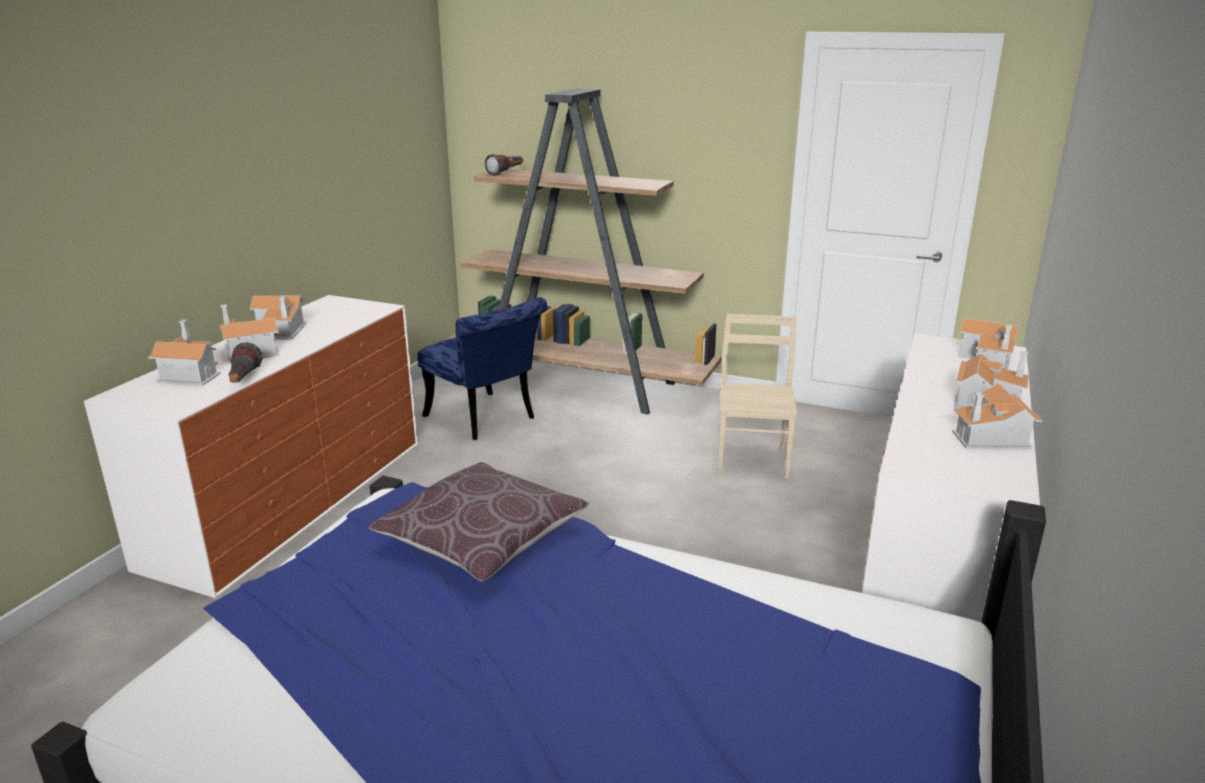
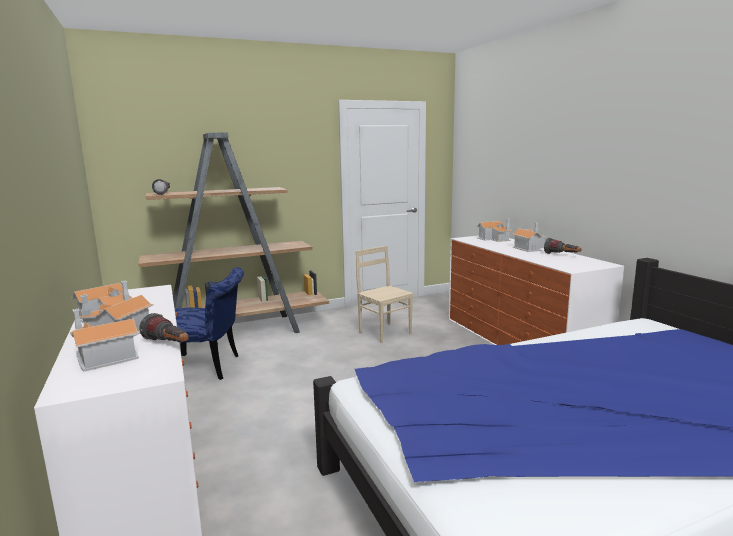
camera: 45 degrees left, 10 degrees down
(483, 539) = (460, 370): brown pillow -> none
(992, 438) = (562, 255): toy house -> flashlight

